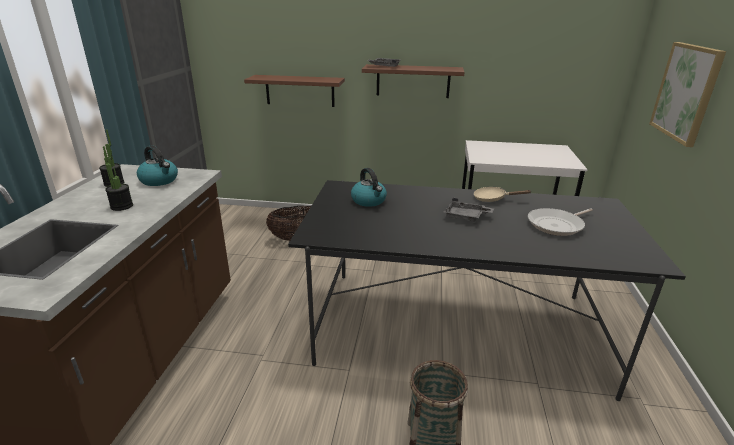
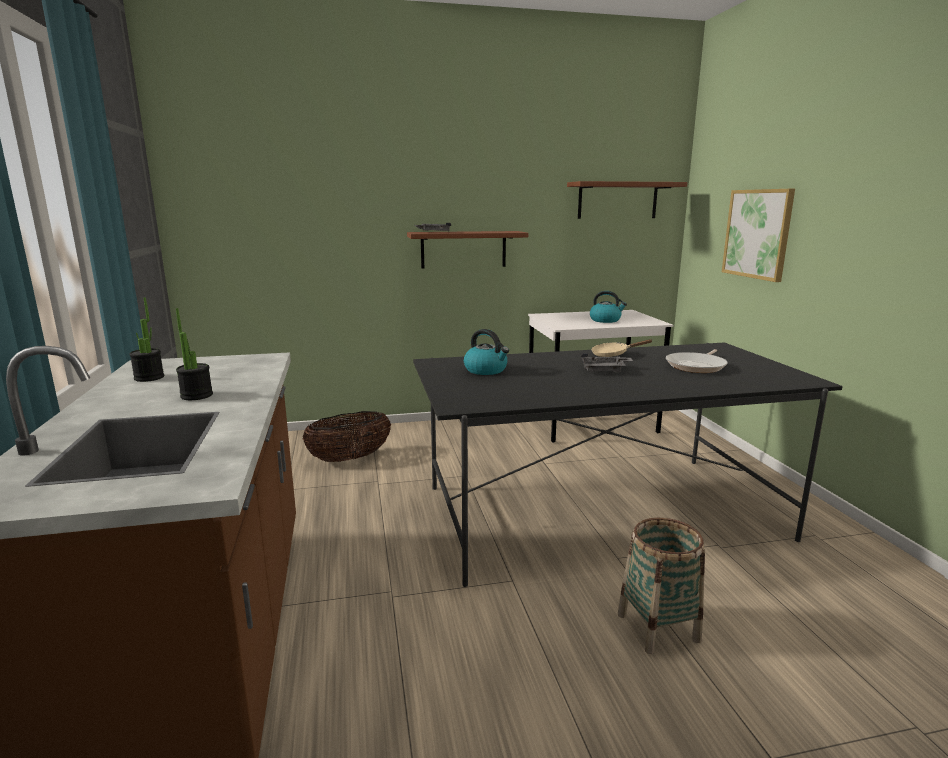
camera: 20 degrees left, 10 degrees down
(160, 180) = (216, 368): kettle -> kettle (605, 320)
(300, 91) = (322, 269): brown shelf -> brown shelf (617, 200)

